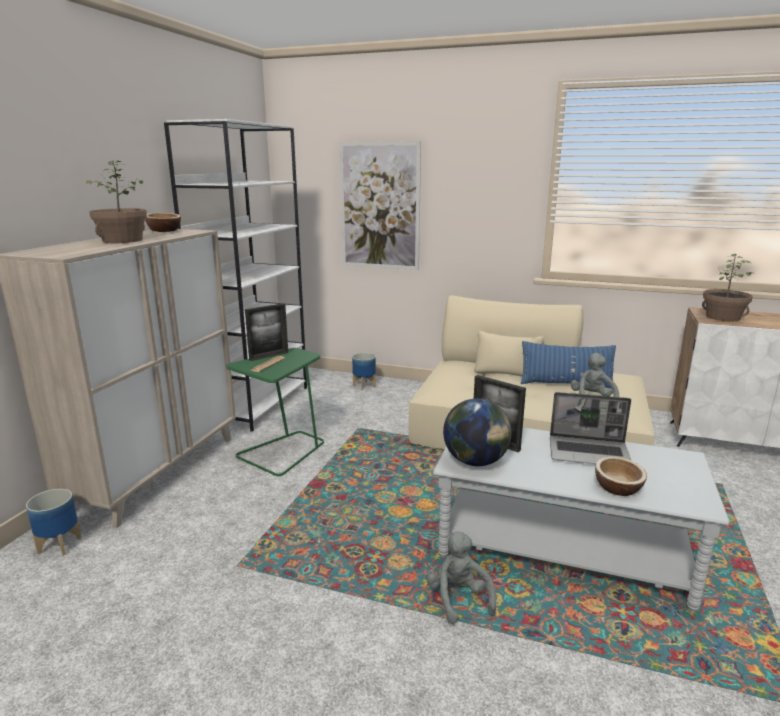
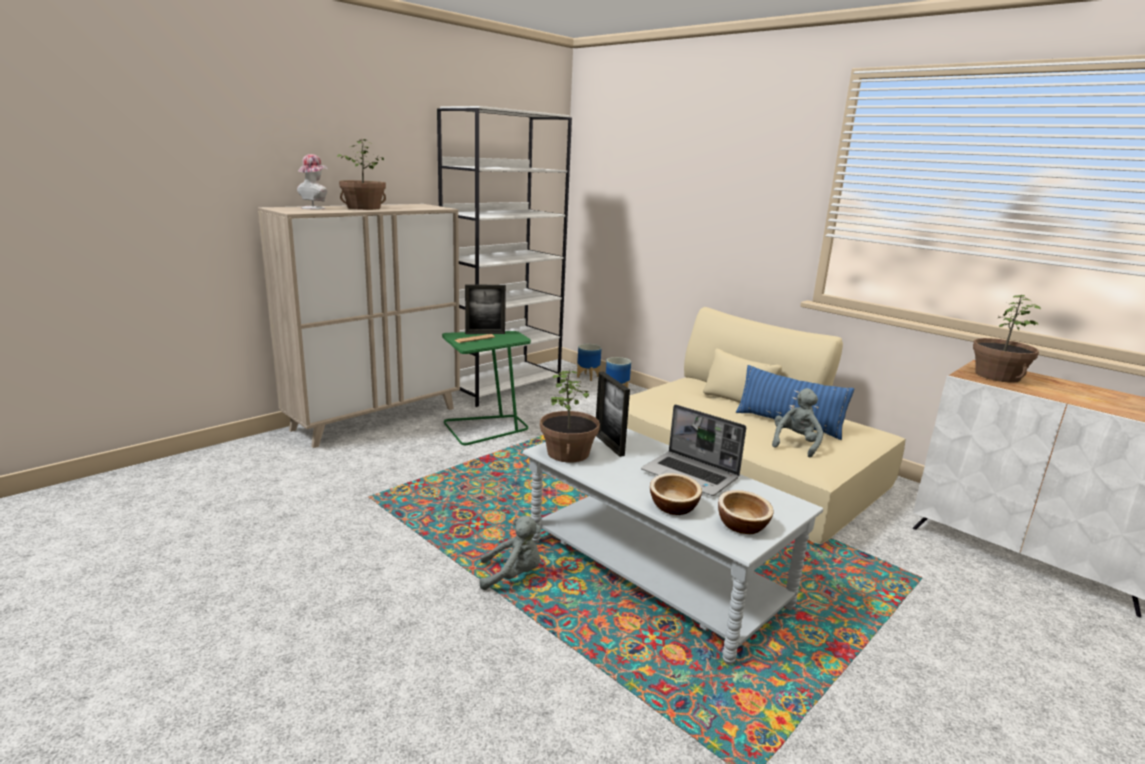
camera: 25 degrees right, 0 degrees up
(60, 545) = (269, 448): planter -> planter (588, 377)
(69, 247) = (315, 208): none -> hat
(164, 230) = (416, 205): bowl -> bowl (742, 525)
(379, 206) = (658, 204): picture -> none
(459, 598) = (513, 575): grey plush toy -> grey plush toy turned 75 degrees clockwise
(476, 461) = (568, 453): globe -> potted plant

